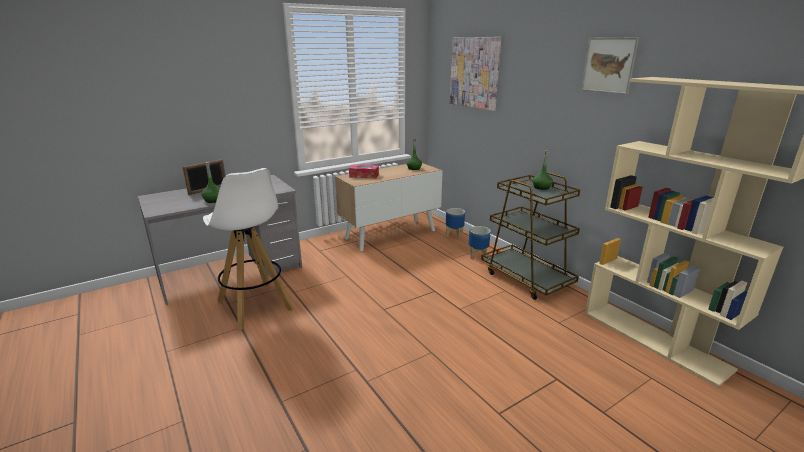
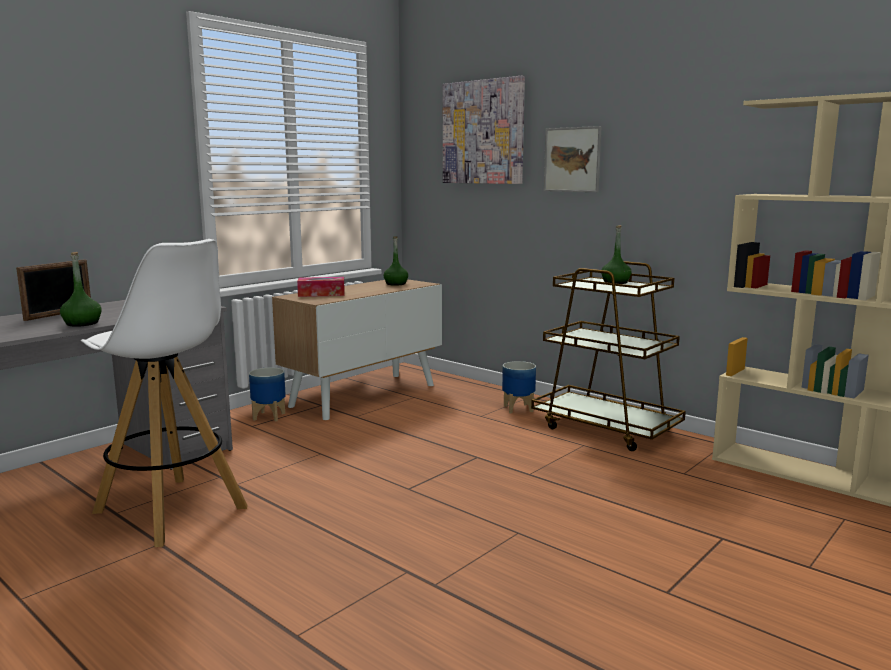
camera: 15 degrees left, 10 degrees down
(454, 234) = (467, 387): planter -> planter (269, 416)
(609, 65) = (696, 98): picture -> picture (572, 159)

